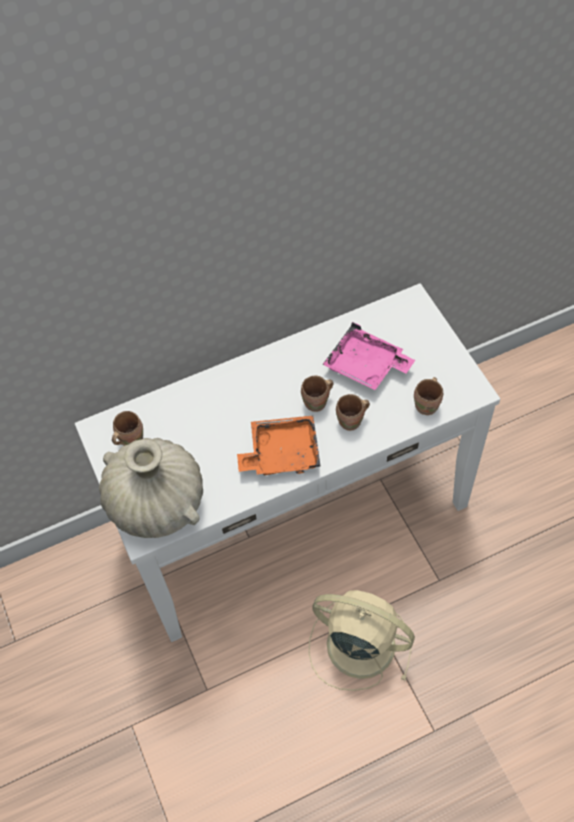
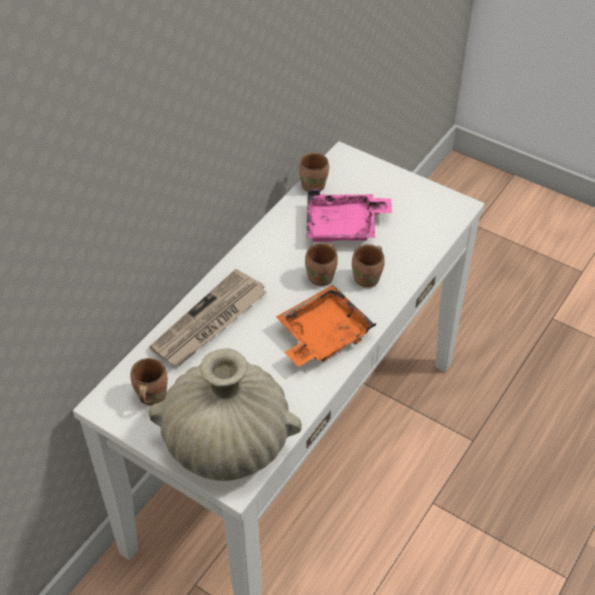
camera: 35 degrees left, 10 degrees down
(209, 400) = (210, 322): none -> newspaper
(357, 643) = (441, 538): beige fan -> none
(428, 405) = (427, 235): brown mug -> brown mug (314, 185)

